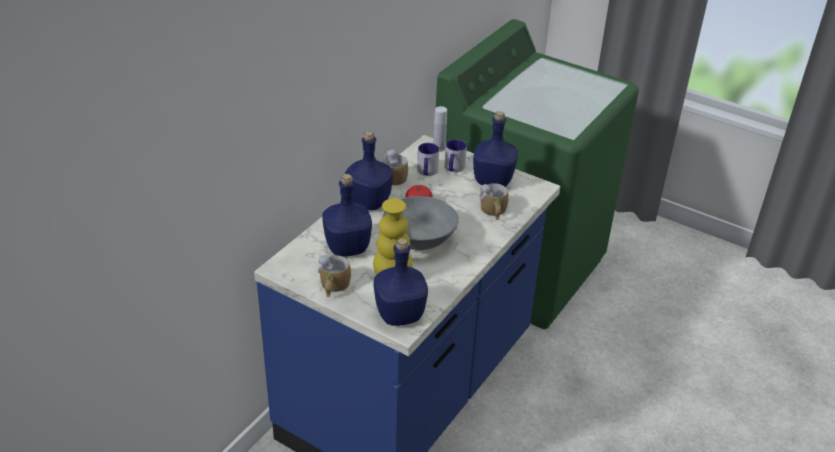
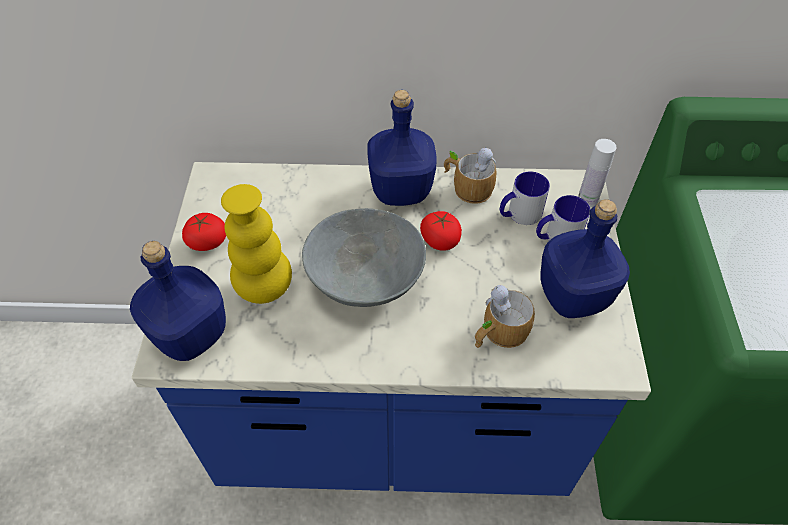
camera: 60 degrees right, 15 degrees up
(333, 286) = (207, 241): mug -> tomato
(347, 248) = (291, 217): blue bottle -> none

